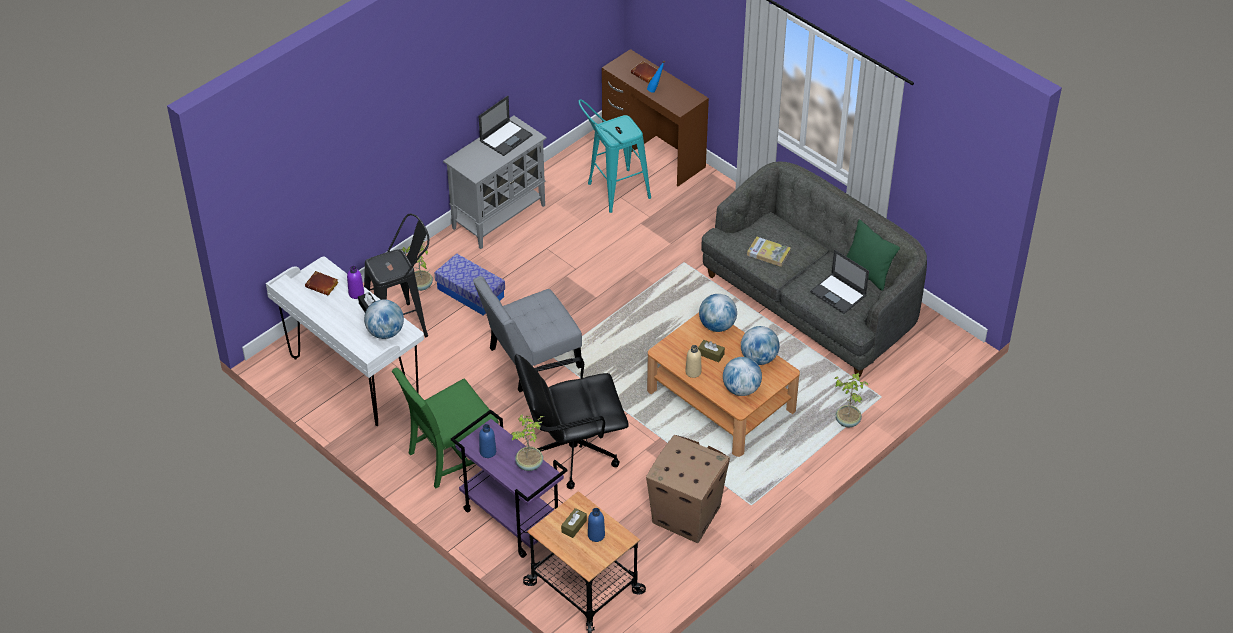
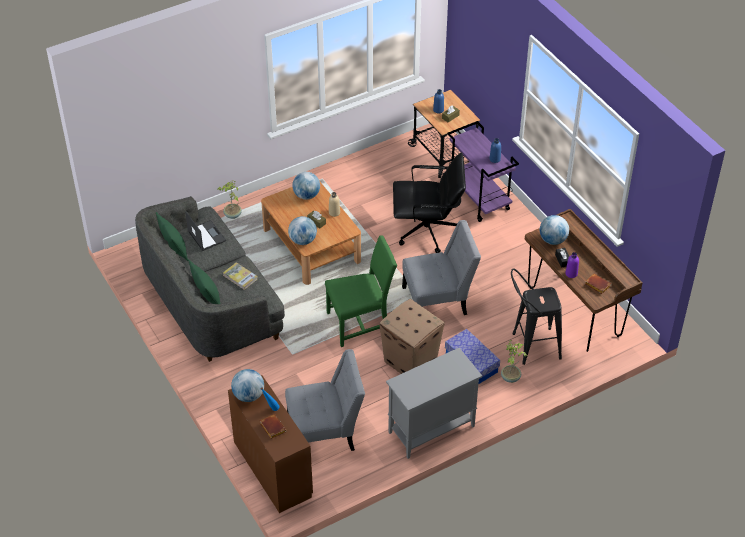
camera: 165 degrees left, 0 degrees up
(353, 379) = (574, 311): white desk -> brown desk
(450, 456) = (512, 244): green chair -> green chair (361, 323)
(506, 138) = (421, 386): laptop -> none
(530, 464) = (469, 147): potted plant -> none
(612, 193) = (325, 432): turquoise stool -> grey chair
(685, 514) = (366, 181): cardboard box -> cardboard box (411, 360)
(759, 358) = (284, 213): globe -> globe (248, 395)
(794, 225) = (207, 298): none -> green pillow

